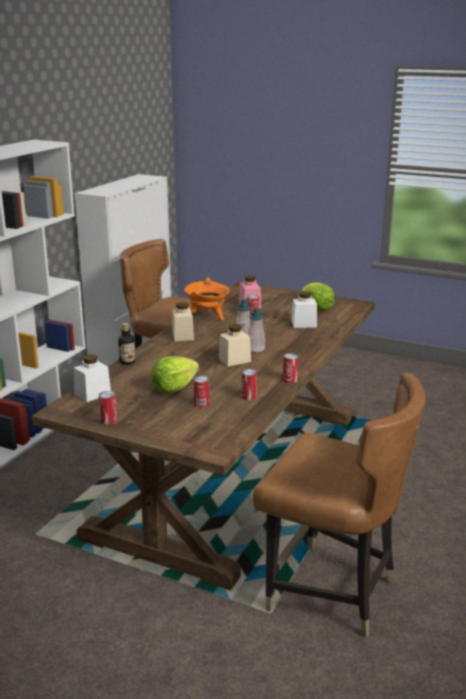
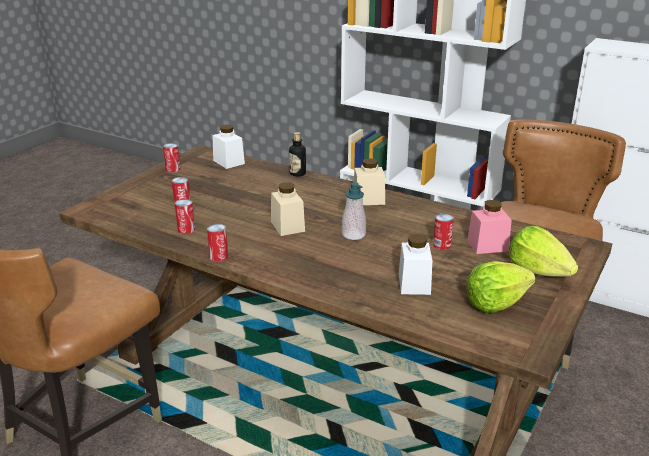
camera: 95 degrees right, 5 degrees up
(174, 388) = (225, 194): lettuce -> lettuce (538, 271)
(208, 317) = (434, 215): orange cooking pot -> none
(255, 349) = (320, 241): soap dispenser -> none

